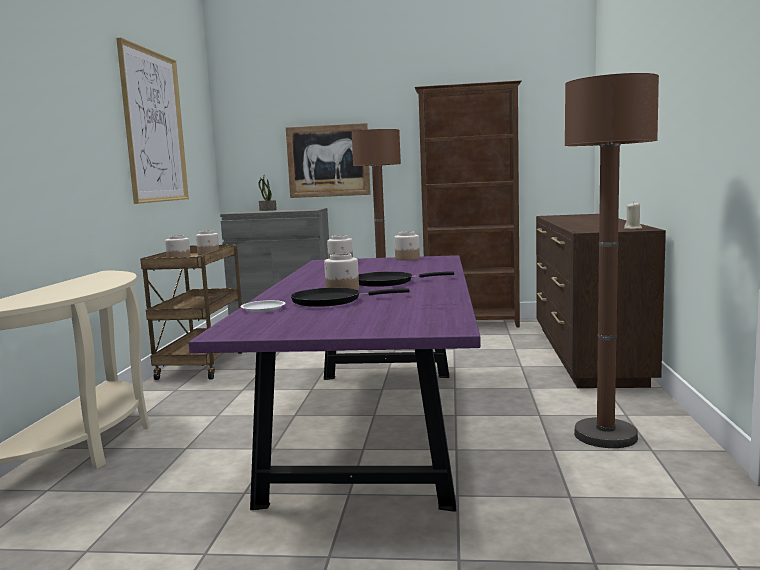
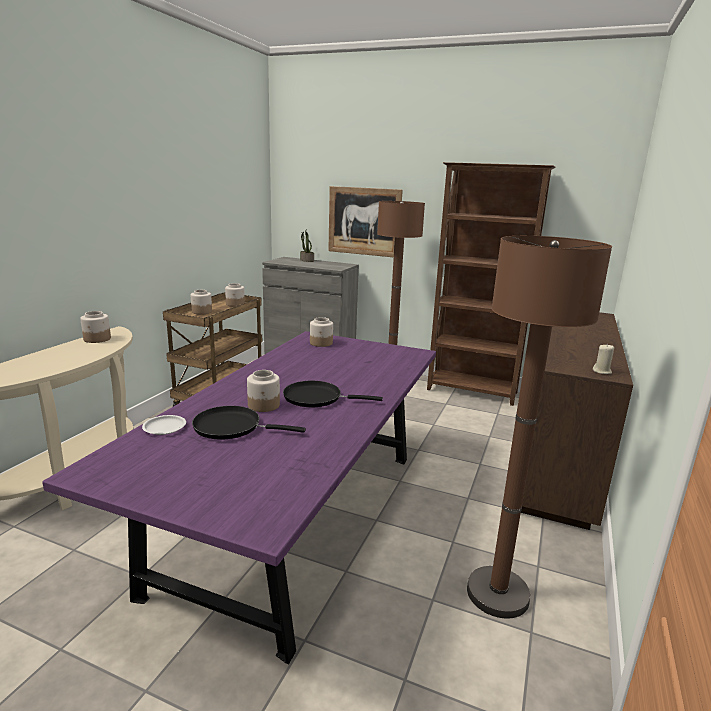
camera: 15 degrees right, 10 degrees up
(154, 127) = (193, 189): picture -> none
(407, 258) = (383, 348): jar -> jar (97, 339)

